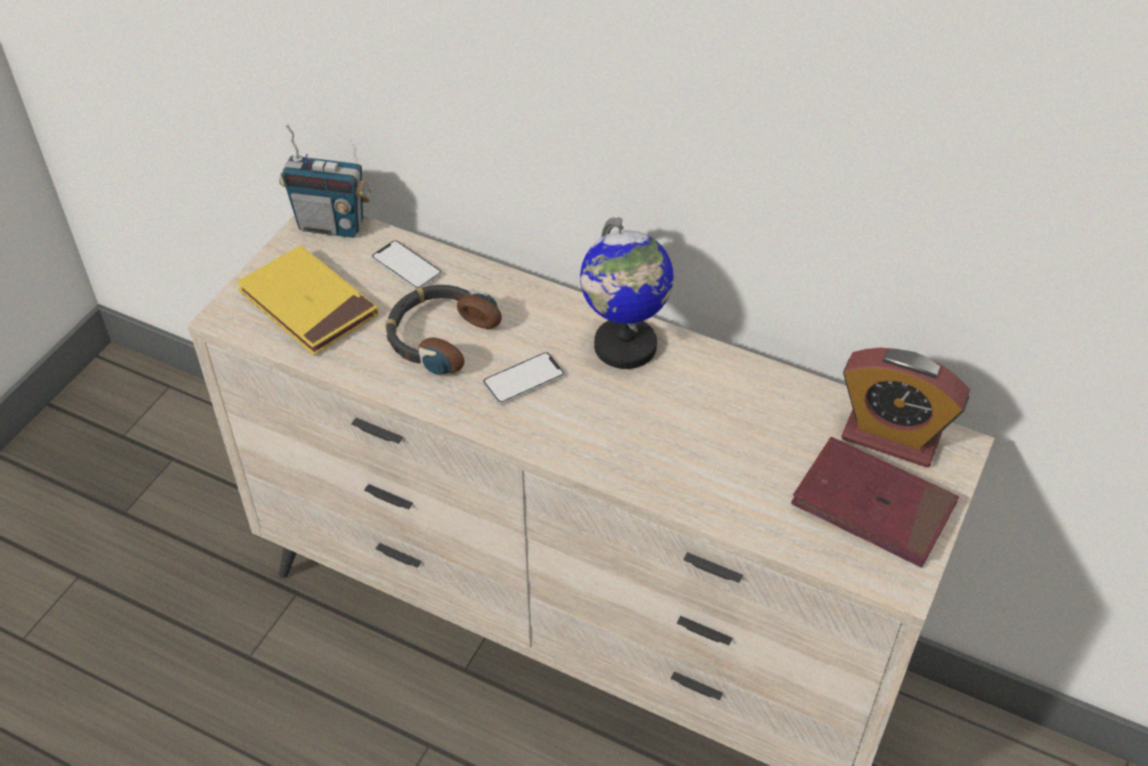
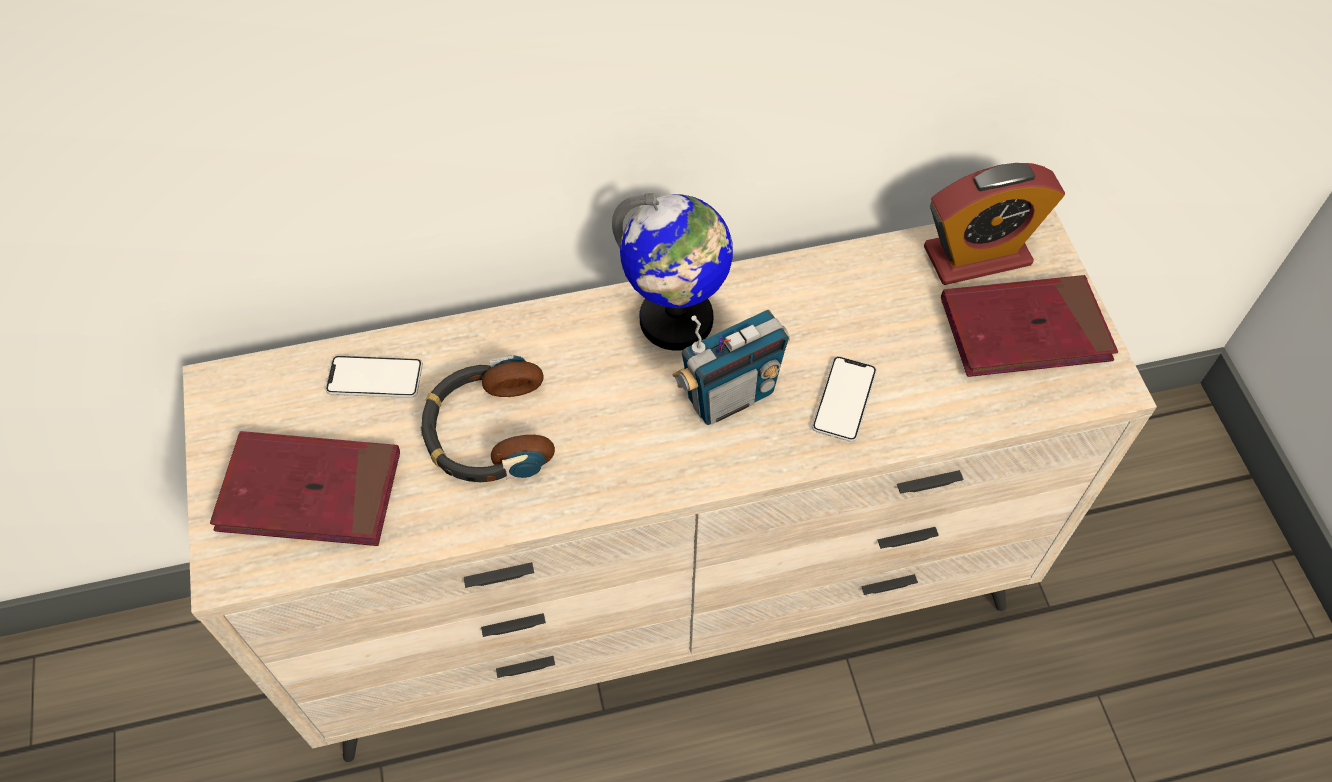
camera: 40 degrees left, 10 degrees up
(308, 304) = (310, 492): yellow book -> red book
(332, 225) = (242, 384): radio -> radio (729, 396)
(523, 379) = (617, 420): phone -> phone (844, 400)

